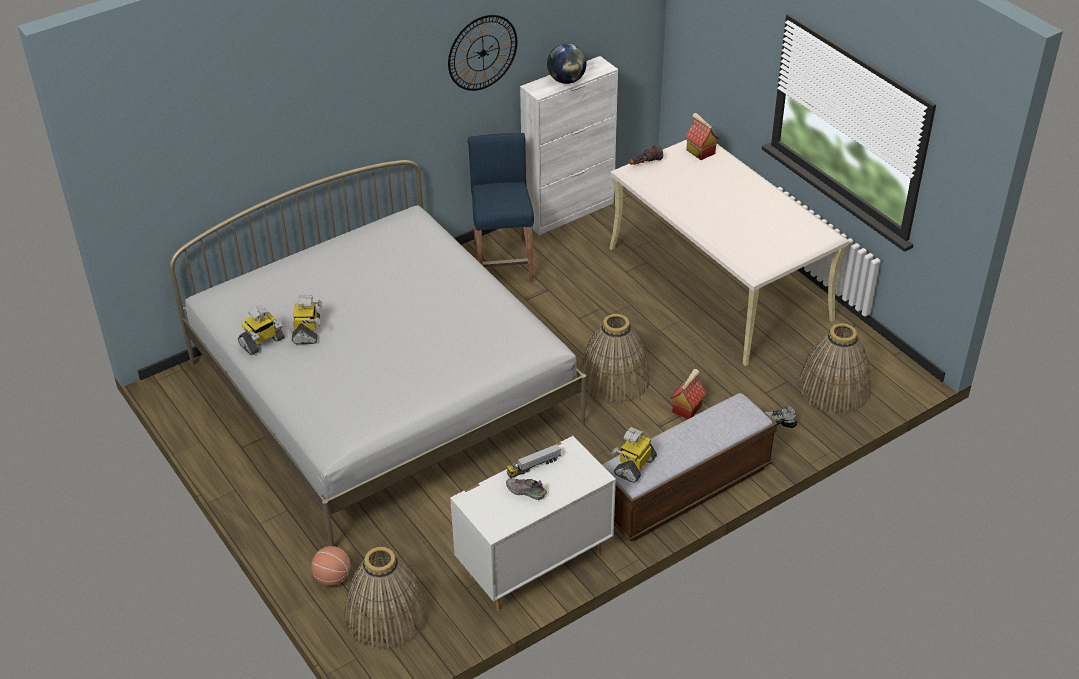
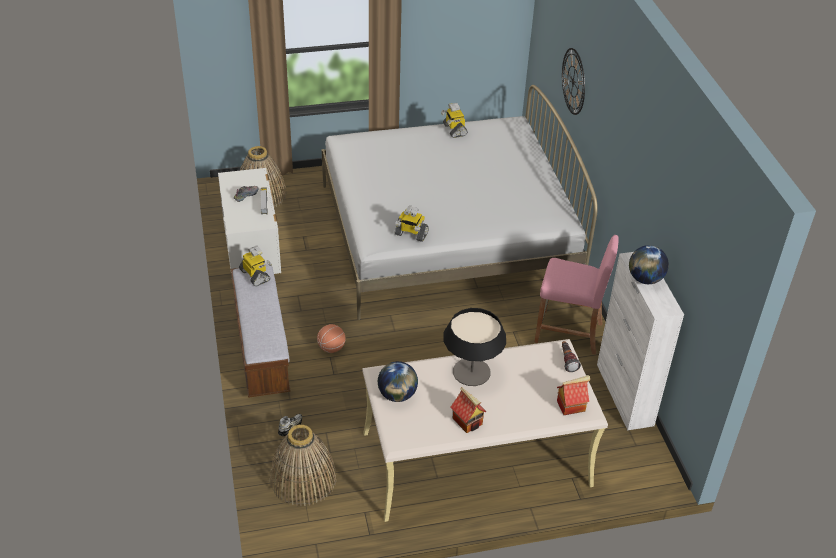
camera: 110 degrees right, 0 degrees up
(307, 331) = (453, 147): toy robot -> toy robot (411, 234)
(333, 578) = (303, 182): basketball -> basketball (331, 348)
(482, 53) = (643, 187): wall clock -> wall clock (573, 81)
(503, 262) = (568, 332): blue stool -> pink stool
(614, 378) = (395, 350): basket -> none
(686, 408) = (339, 379): toy house -> toy house (468, 421)
(705, 214) = (471, 372): none -> table lamp
(772, 251) = (397, 395): none -> globe

